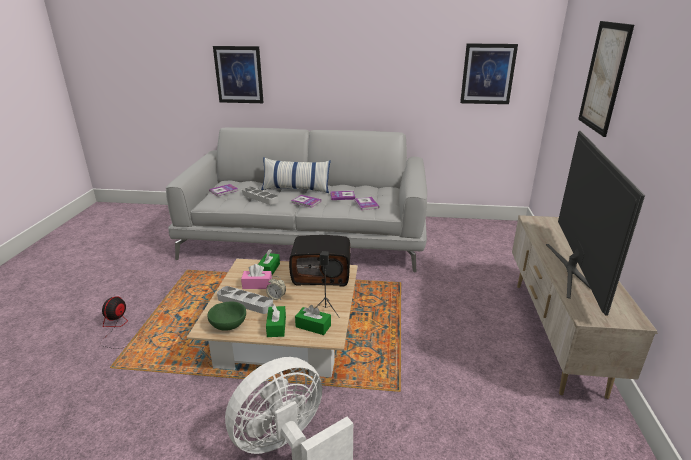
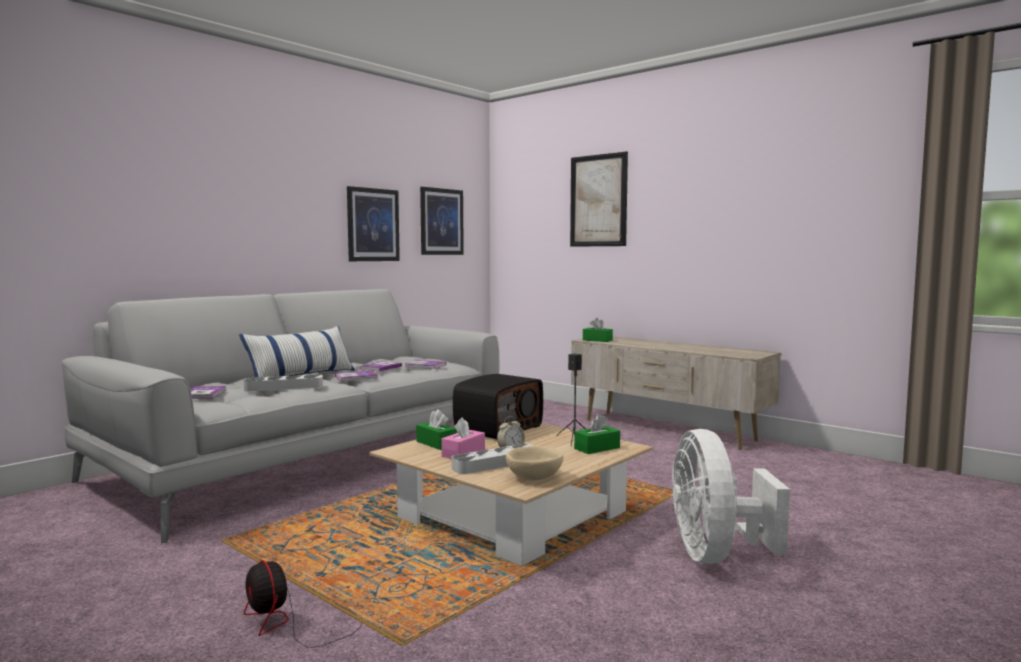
camera: 55 degrees left, 20 degrees down
(228, 325) = (534, 477): green bowl -> beige bowl
(239, 75) = (125, 214): picture -> picture (373, 225)
(276, 326) = (574, 460): green tissue box -> green tissue box (597, 340)
(574, 270) = (684, 347): television -> none

